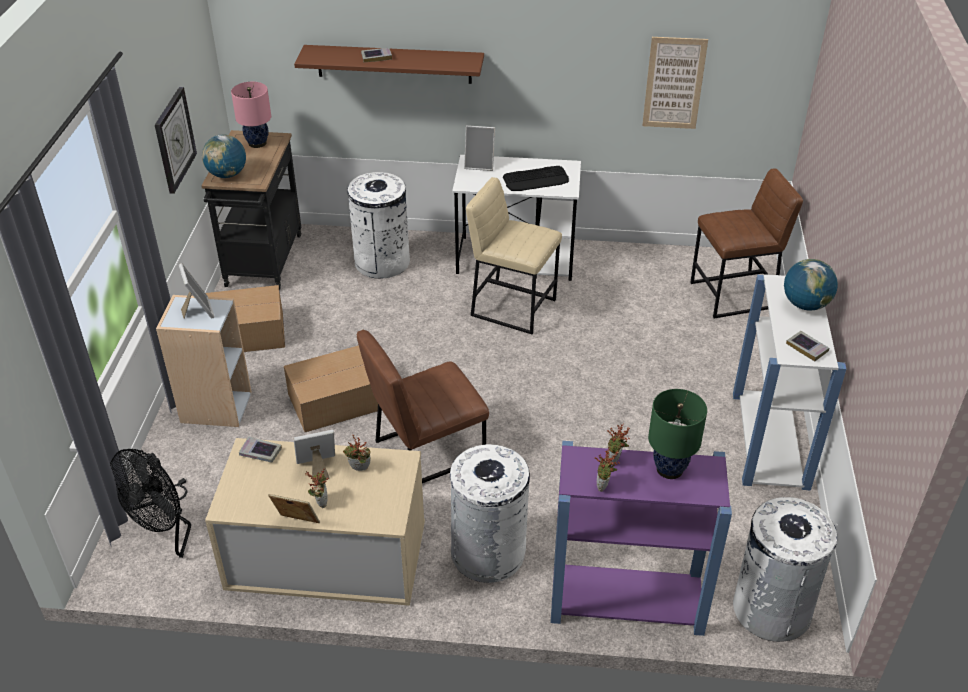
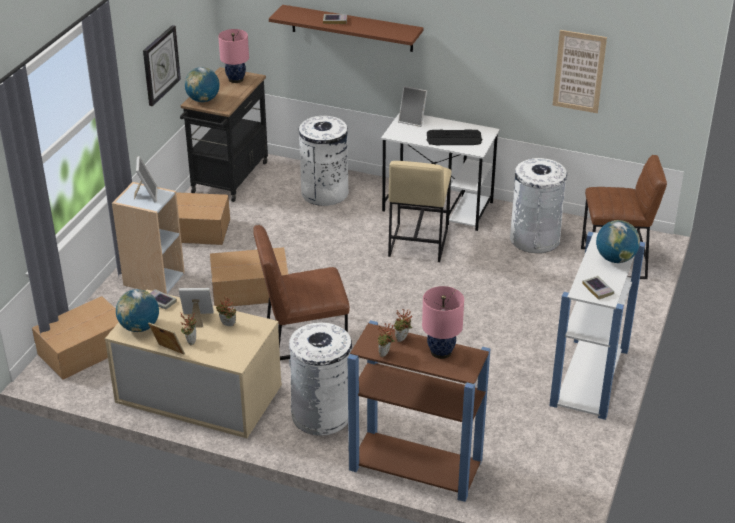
camera: 15 degrees right, 5 degrees down
(161, 521) = (86, 349): black fan -> cardboard box
(246, 495) = (139, 327): none -> globe
(512, 307) = (418, 243): beige chair -> beige chair turned 120 degrees counterclockwise
(625, 597) = (415, 464): purple bookcase -> brown bookcase
(670, 469) = (441, 352): green table lamp -> pink table lamp
(771, 608) = (529, 494): white trash can -> white trash can (534, 239)

